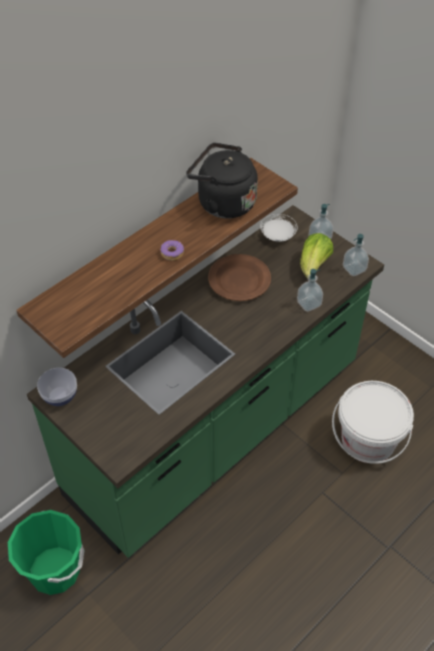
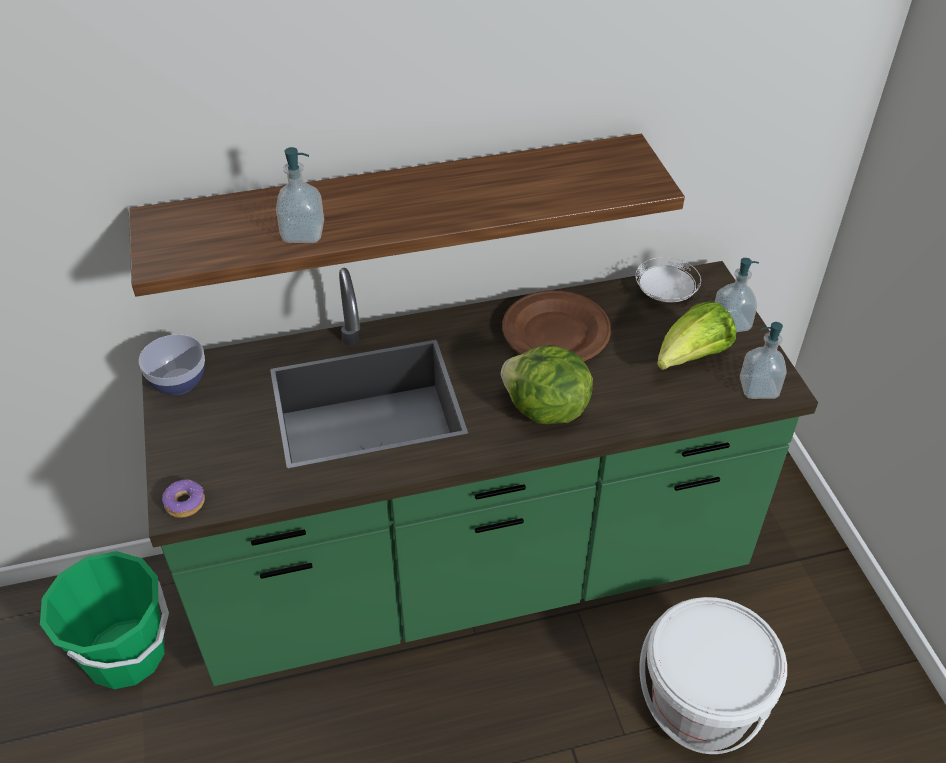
camera: 30 degrees right, 5 degrees down
(172, 253) = (405, 216): donut -> donut (185, 503)
(222, 203) = (543, 177): black kettle -> none
(264, 325) = (545, 410): none -> lettuce
(309, 303) = (642, 409): soap dispenser -> soap dispenser (303, 233)

